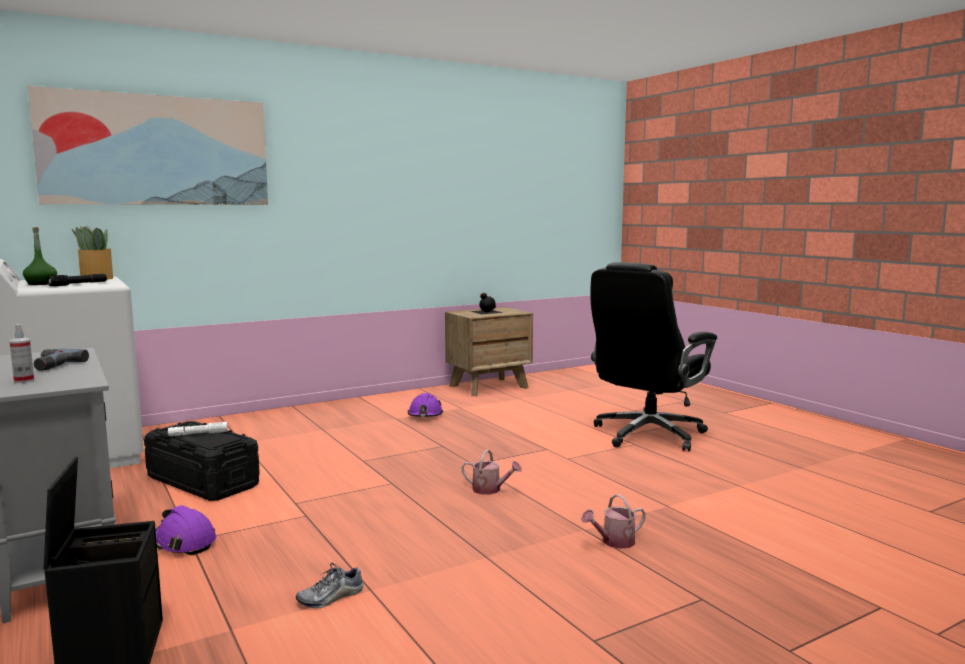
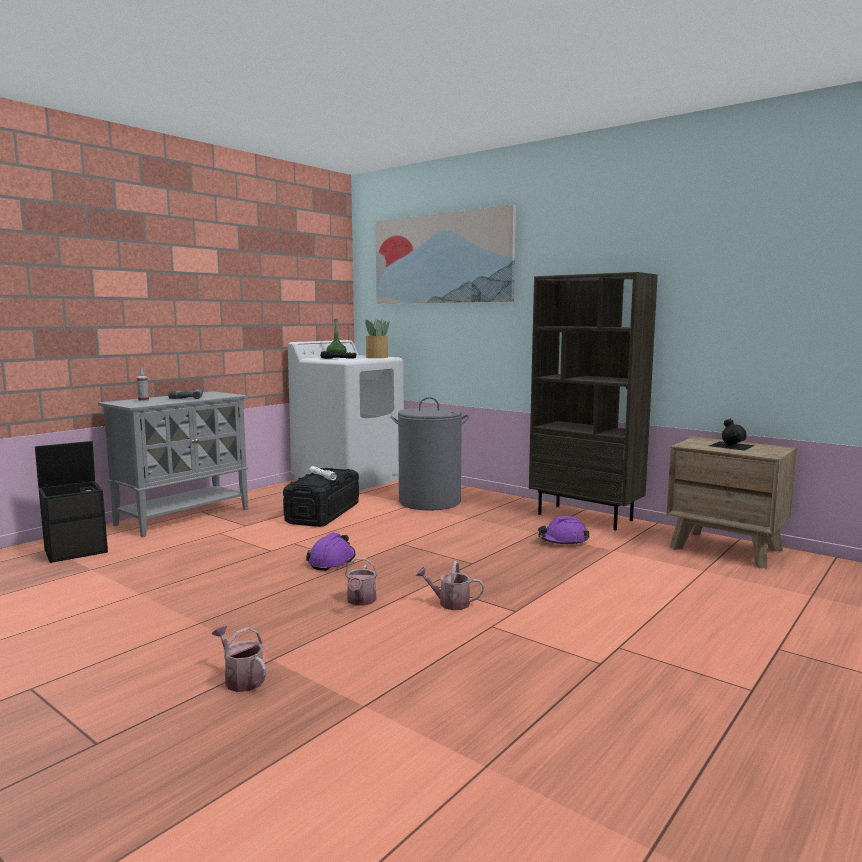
camera: 70 degrees right, 0 degrees up
(184, 542) = (216, 532): purple hard hat -> purple hard hat (332, 561)
(246, 435) = (430, 502): none -> grey laundry basket
(330, 597) = (130, 584): shoe -> none
(379, 400) = (586, 517): none -> brown bookcase
(518, 463) = (449, 603): none -> watering can
(647, 435) = (656, 670): black office chair -> none

